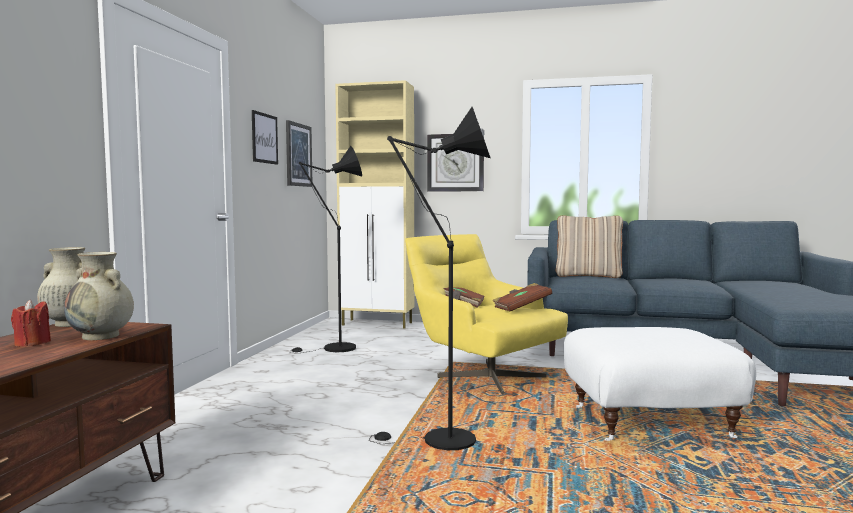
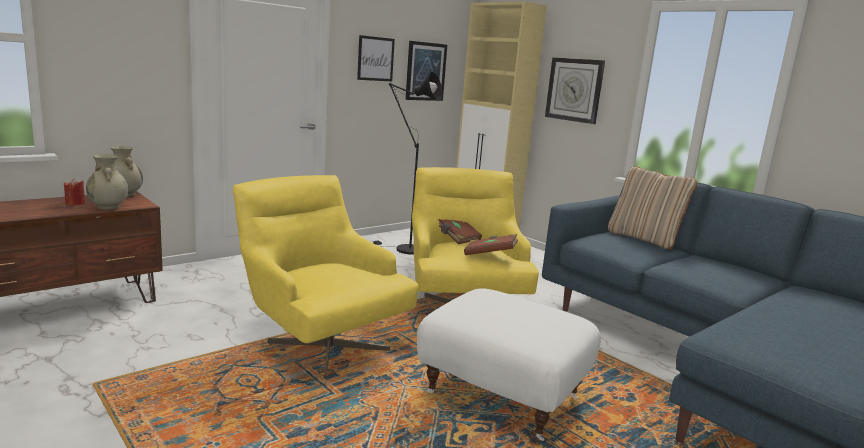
camera: 35 degrees right, 10 degrees up
(439, 441) = (319, 342): black floor lamp -> yellow armchair

